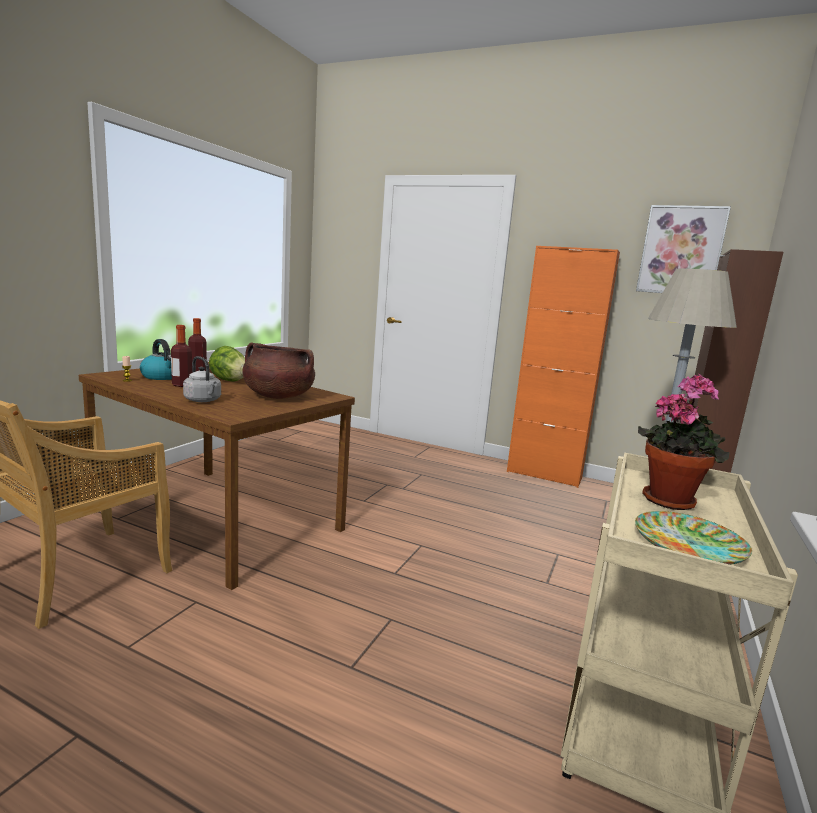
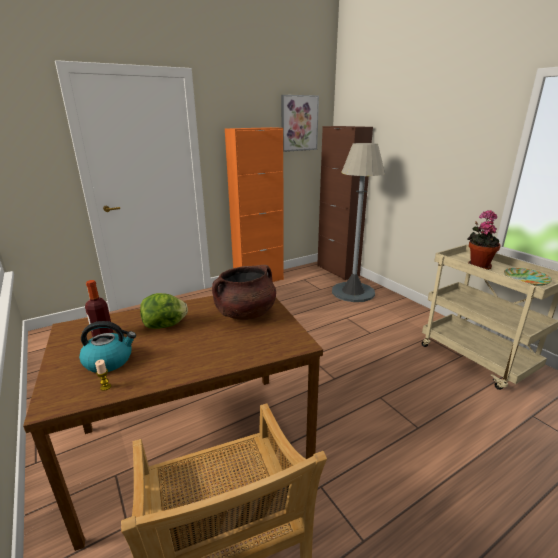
camera: 55 degrees left, 10 degrees up
(182, 385) = (162, 353): bottle -> none
(203, 400) = (237, 350): grey kettle -> none

